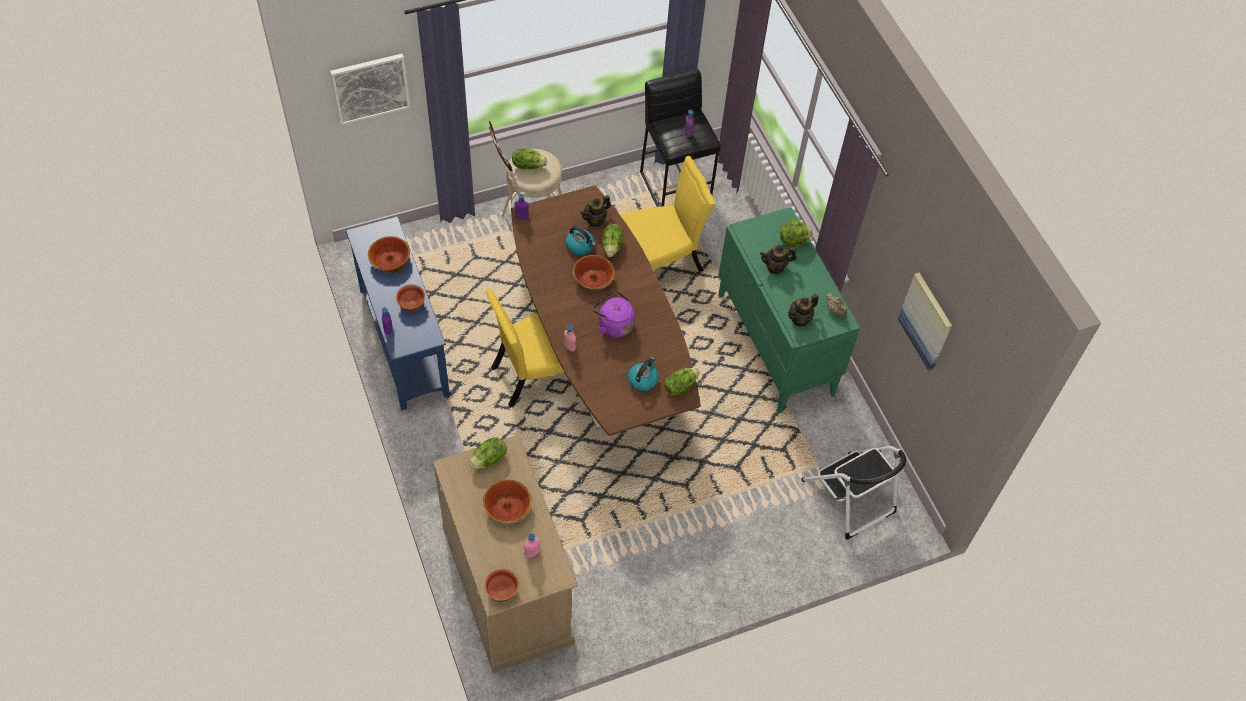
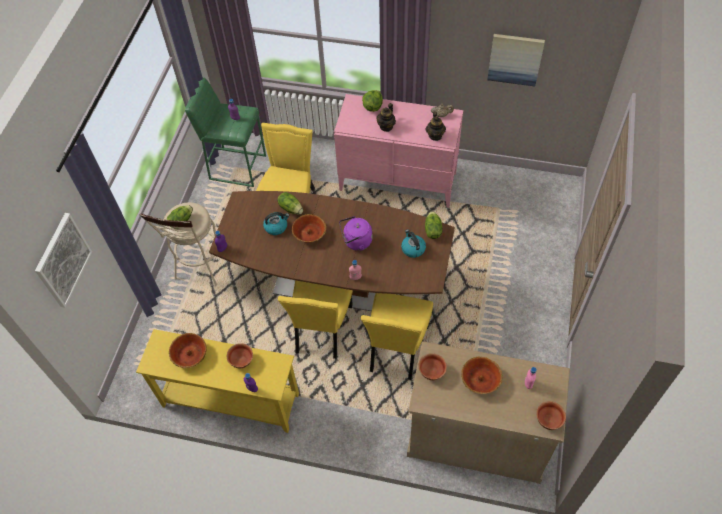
camera: 50 degrees left, 0 degrees up
(403, 342) = (230, 400): blue console table -> yellow console table
(489, 459) = (432, 371): lettuce -> bowl
(563, 455) = (397, 346): none -> yellow chair
(595, 220) = (262, 206): teapot -> none
(675, 186) = (237, 167): black stool -> green stool
(775, 345) = (398, 182): green cabinet -> pink cabinet
(850, 498) = (532, 206): step ladder -> none

